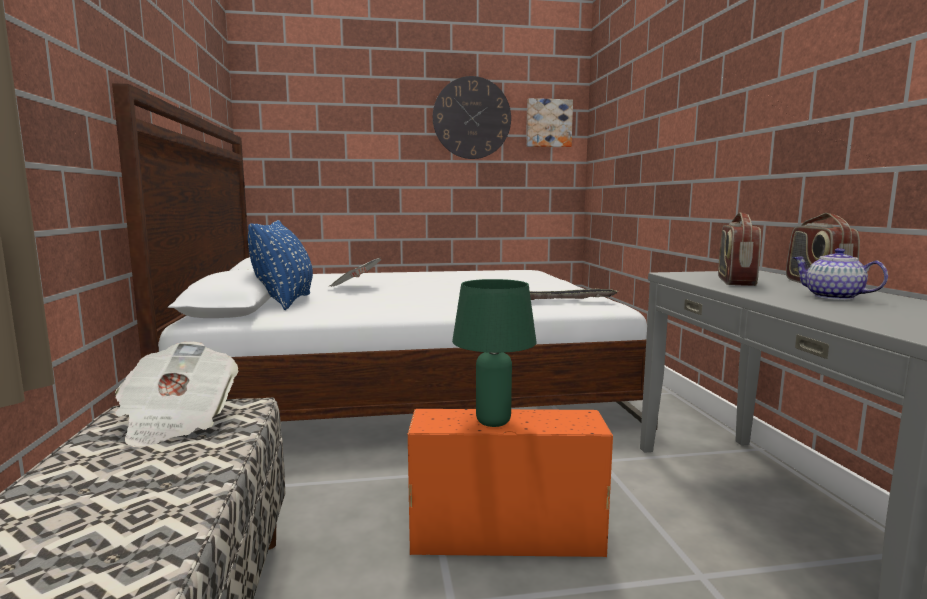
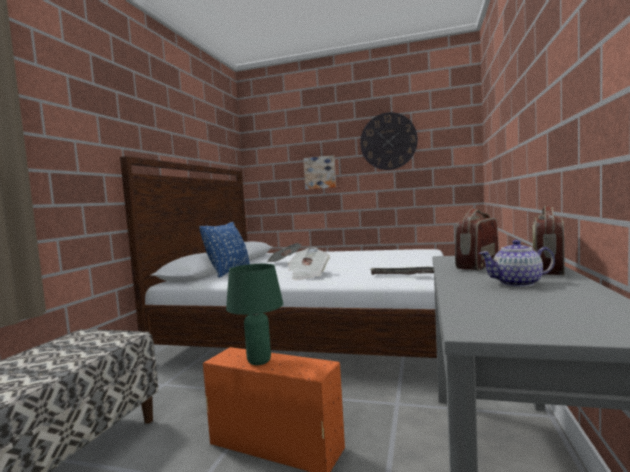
camera: 25 degrees right, 5 degrees down
(177, 421) = (89, 340): newspaper -> newspaper (308, 275)
(548, 123) = (448, 138): picture -> picture (320, 172)
(834, 297) = (518, 283): teapot -> teapot turned 75 degrees counterclockwise

